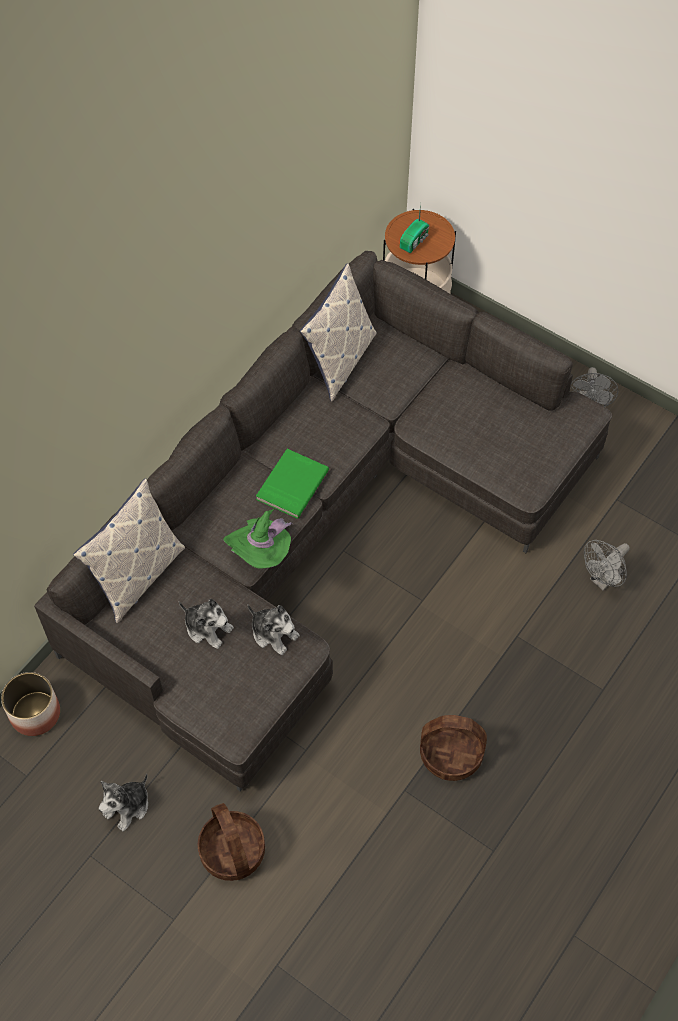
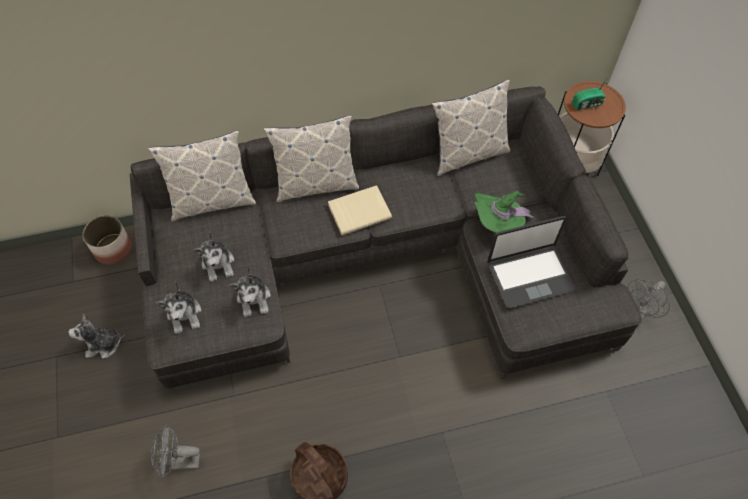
camera: 40 degrees right, 0 degrees up
(224, 488) = (316, 184): none -> pillow
(224, 695) = (185, 314): none -> plush toy
(232, 851) = (129, 423): basket -> none
(262, 553) = (298, 241): green hat -> green hat (498, 223)
(291, 484) = (359, 211): green book -> beige book
(494, 437) = (529, 275): none -> laptop
(603, 580) = (542, 441): grey fan -> grey fan (180, 461)

